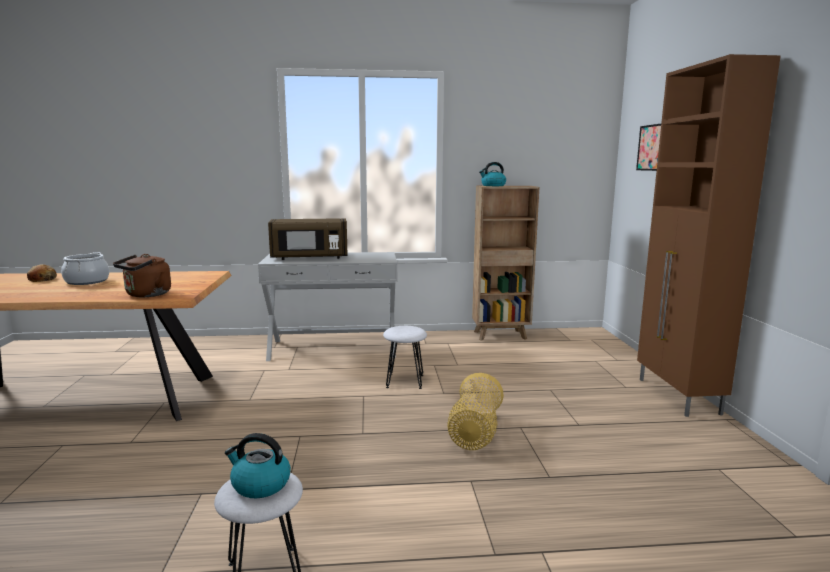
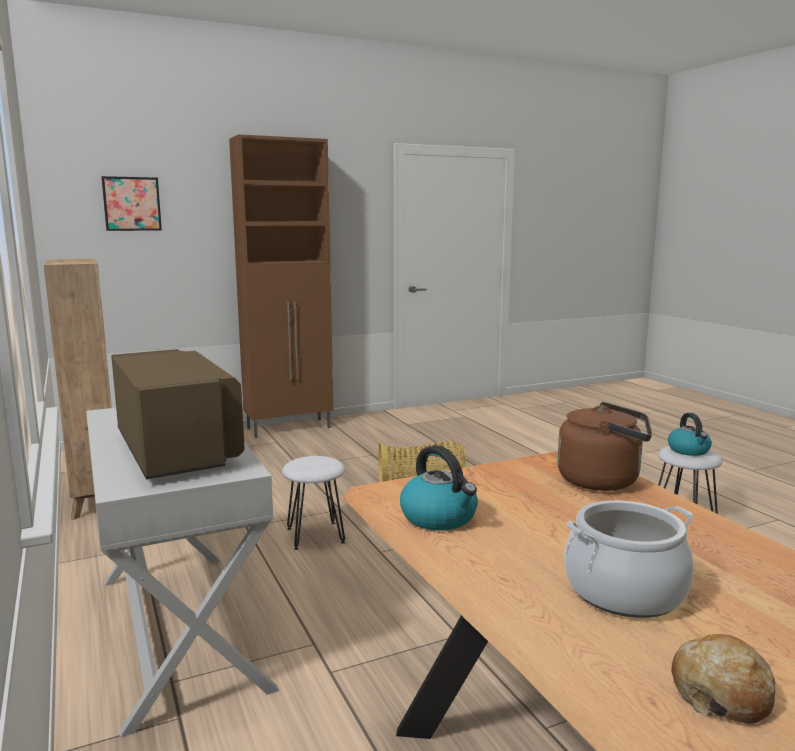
camera: 110 degrees left, 0 degrees up
(493, 186) = (75, 262): kettle -> kettle (440, 518)

